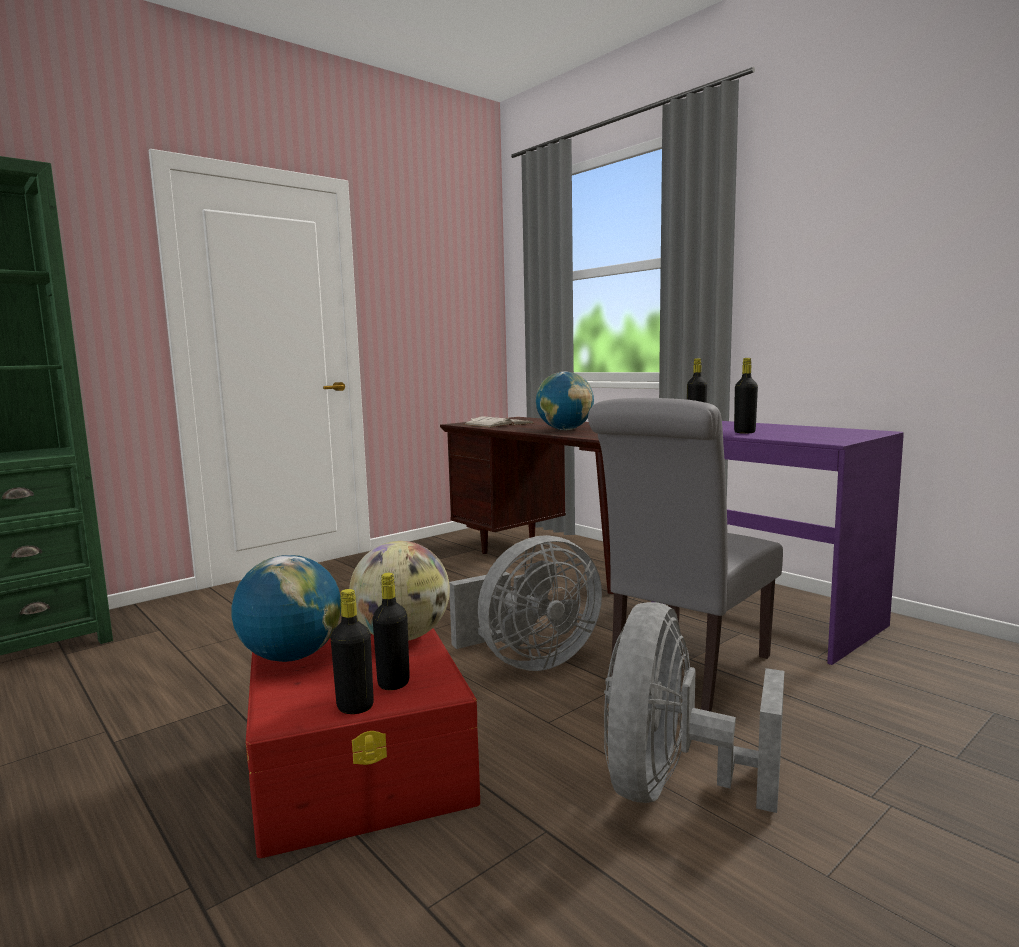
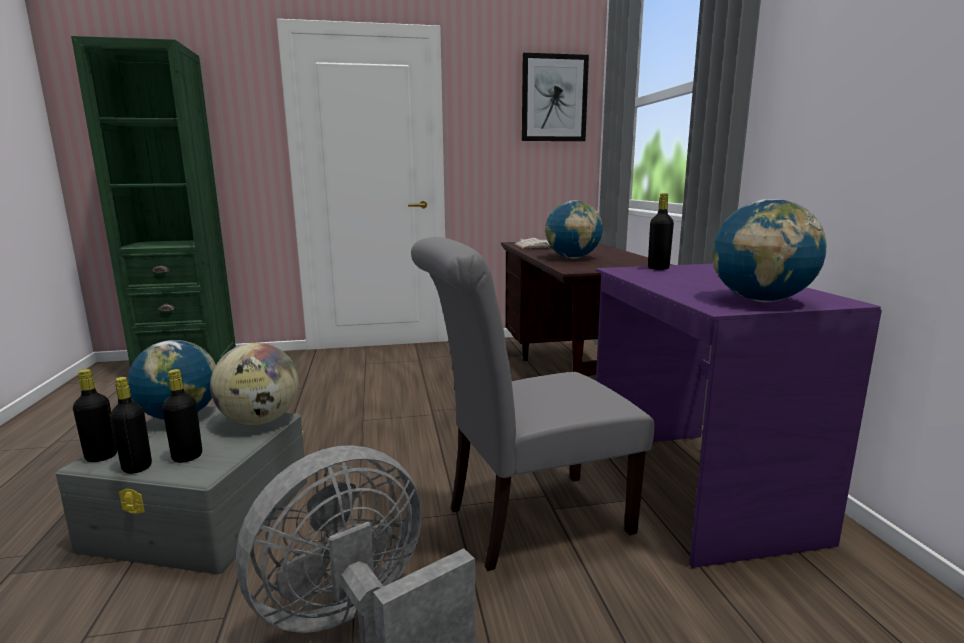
camera: 30 degrees right, 5 degrees up
(363, 769) = (203, 514): red storage box -> grey storage box
(462, 269) = (554, 98): none -> picture
(529, 661) = (421, 466): grey fan -> none
(744, 432) = (674, 282): black bottle -> black bottle (101, 456)
(837, 436) = (760, 300): none -> globe

